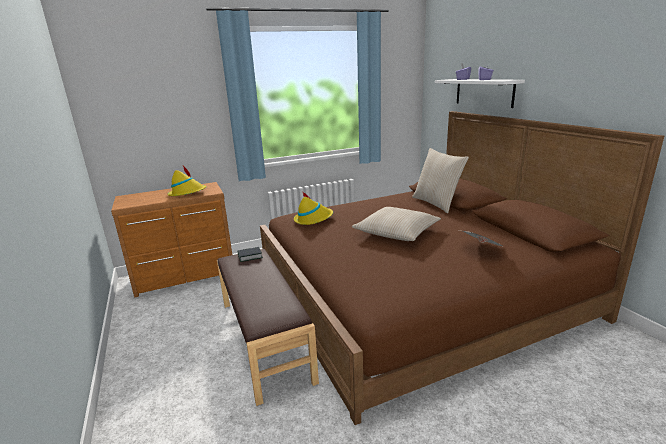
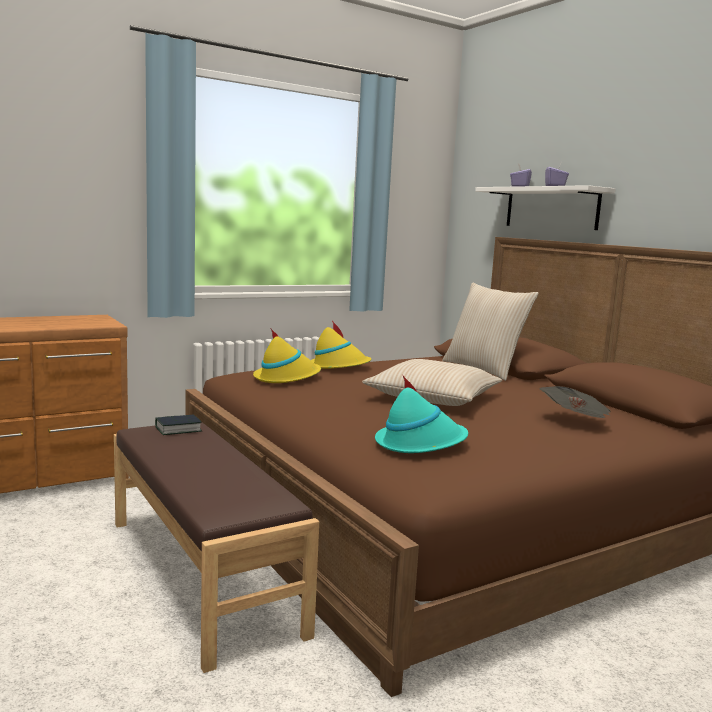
camera: 10 degrees left, 10 degrees down
(188, 193) = (60, 323): yellow hat -> yellow hat (338, 367)
(377, 274) = (420, 444): none -> turquoise hat

